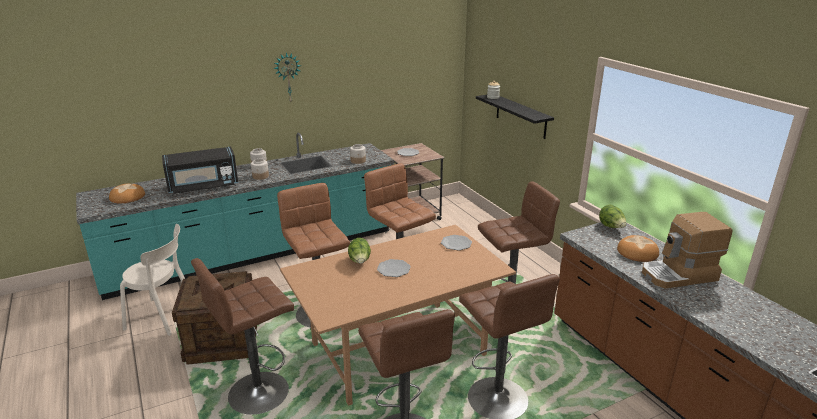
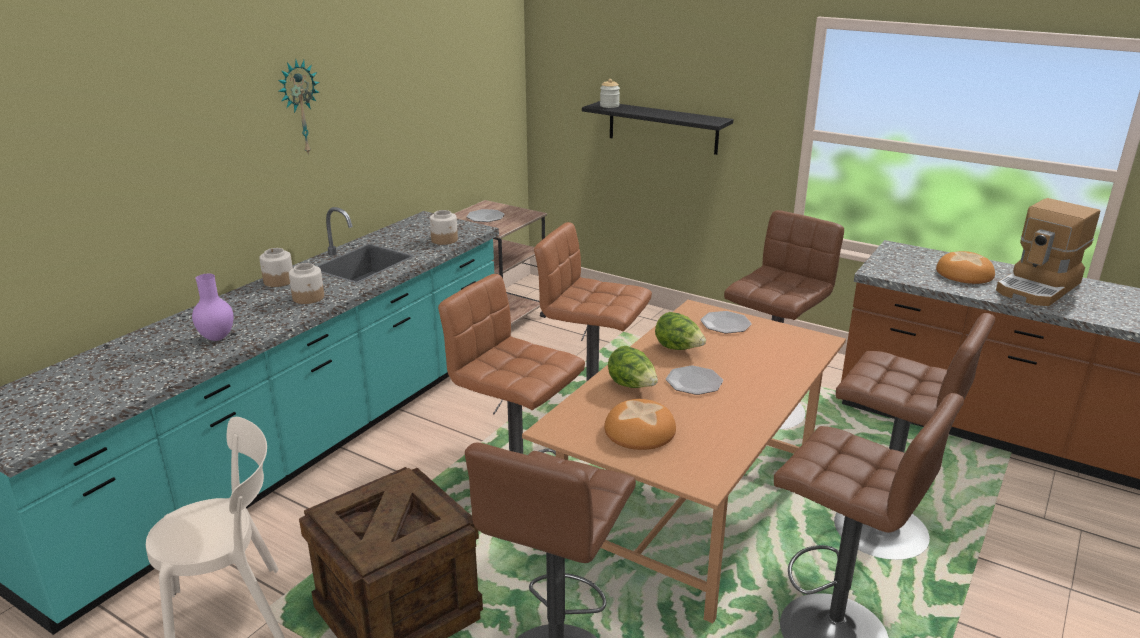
camera: 30 degrees left, 0 degrees up
(127, 197) = (73, 394): bread -> bread (639, 430)
(203, 186) = (217, 338): black microwave -> purple vase
(611, 227) = (897, 252): lettuce -> lettuce (678, 349)

